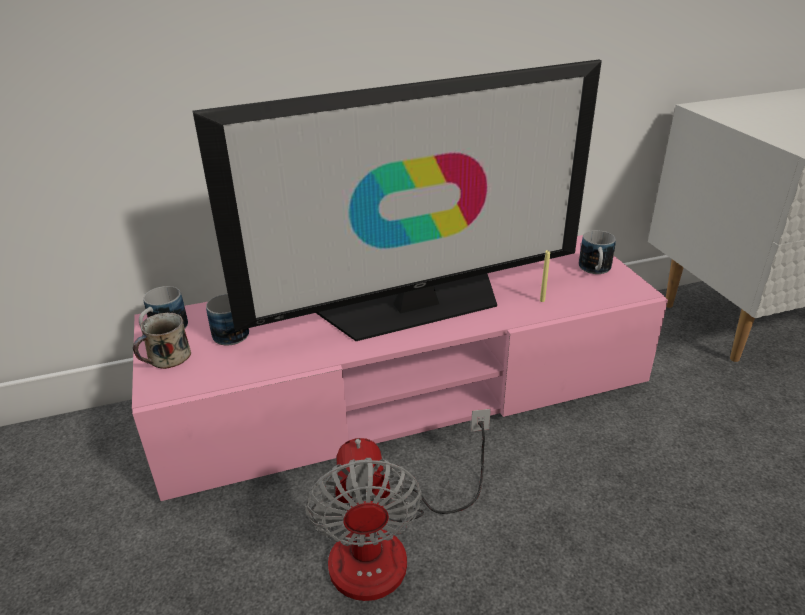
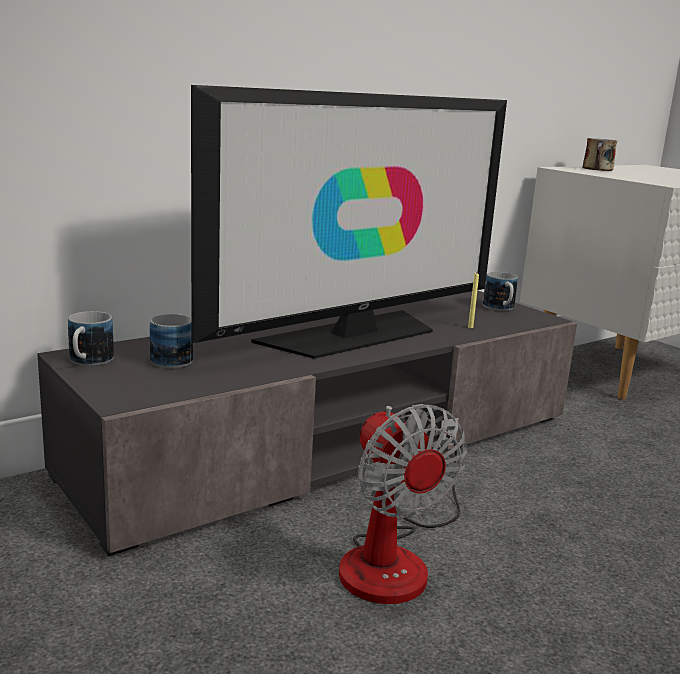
camera: 20 degrees left, 15 degrees down
(167, 357) = (110, 379): mug -> mug (598, 169)
(404, 393) = (333, 444): pink tv stand -> grey tv stand

